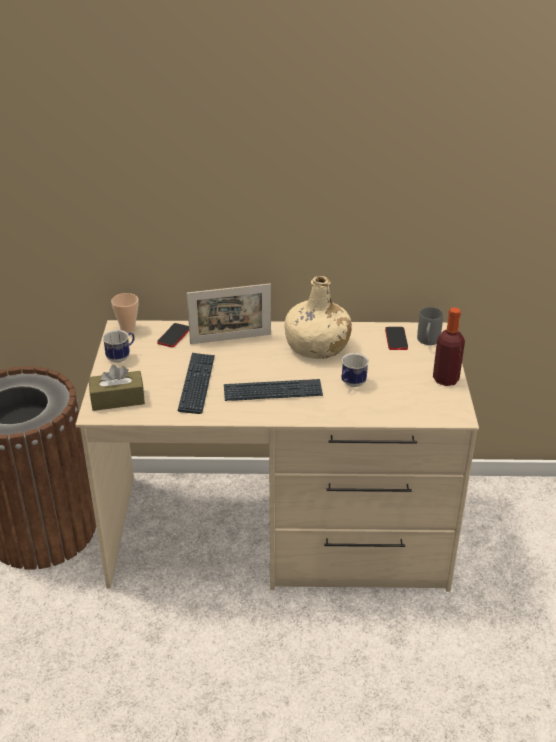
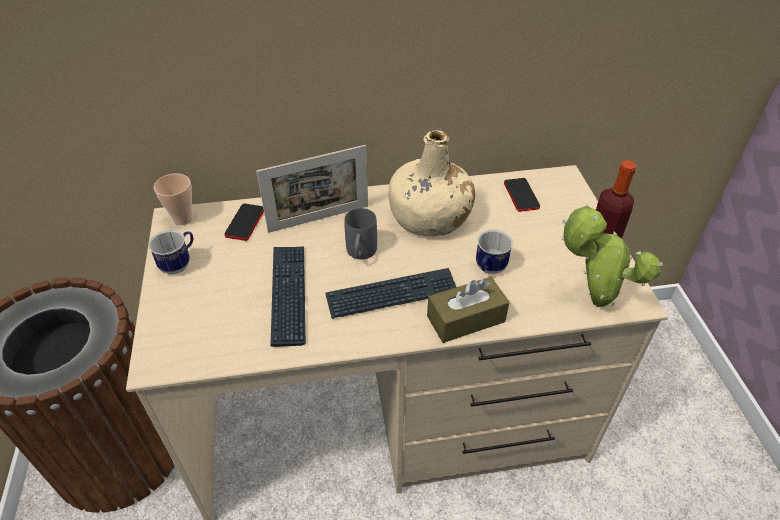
camera: 10 degrees left, 10 degrees up
(117, 399) = (183, 336): brown tissue box -> brown tissue box (466, 319)
(424, 411) = (592, 300): none -> potted plant
(427, 342) = (559, 195): grey mug -> grey mug (360, 254)

